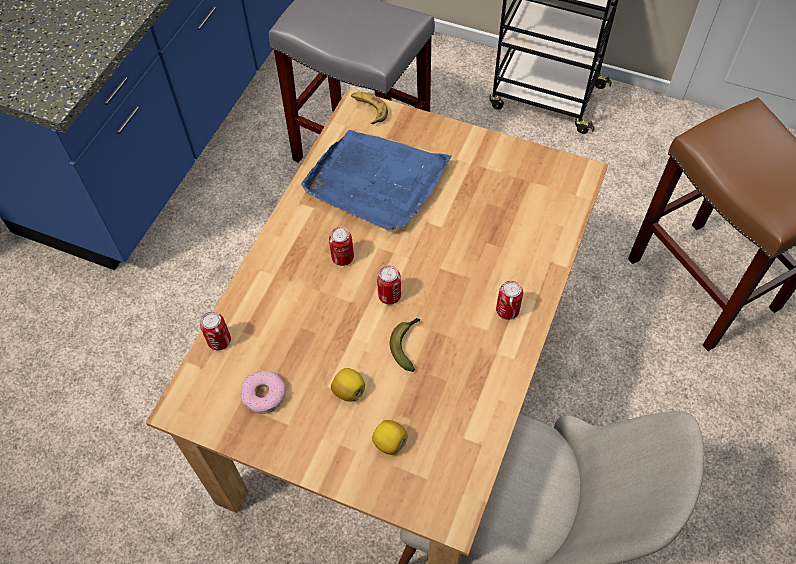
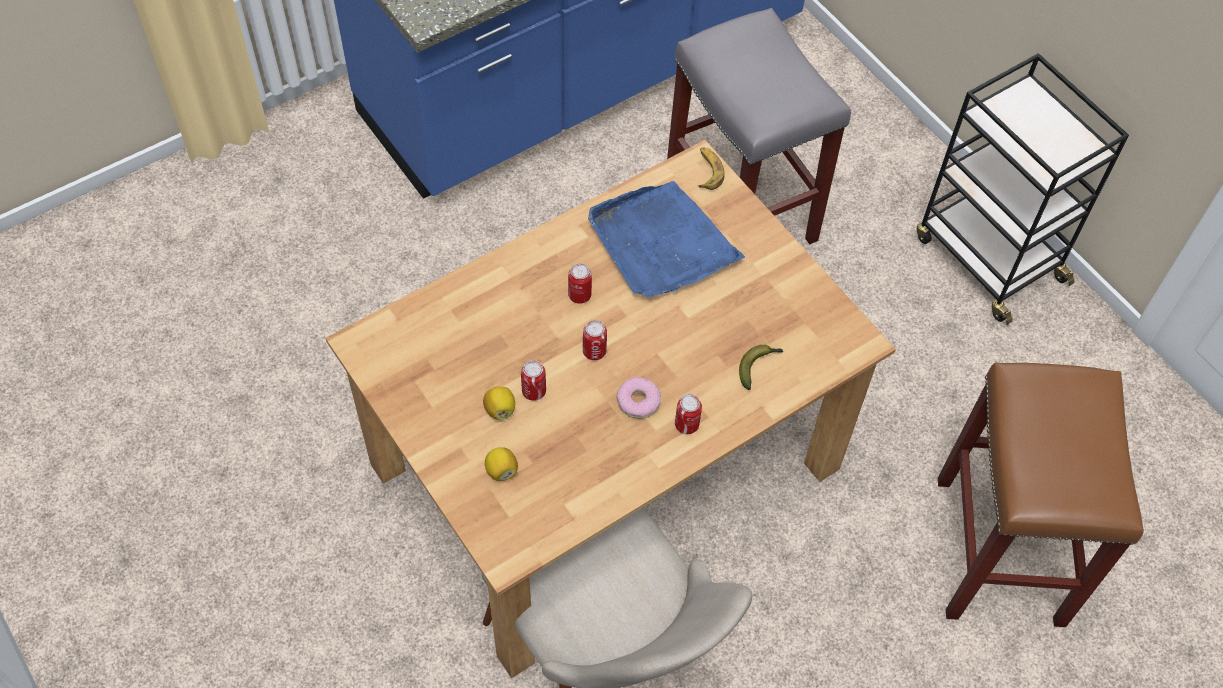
camera: 30 degrees right, 0 degrees up
(219, 341) = (426, 306): can -> can (534, 391)
(264, 395) = (430, 371): donut -> donut (638, 401)
(407, 345) = (576, 401): banana -> banana (758, 366)

